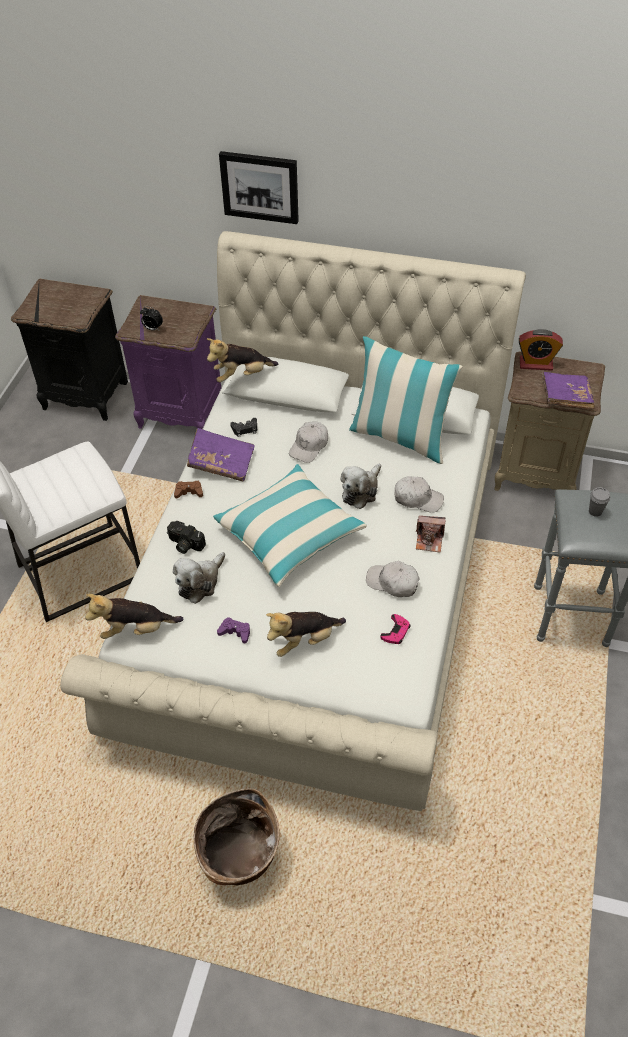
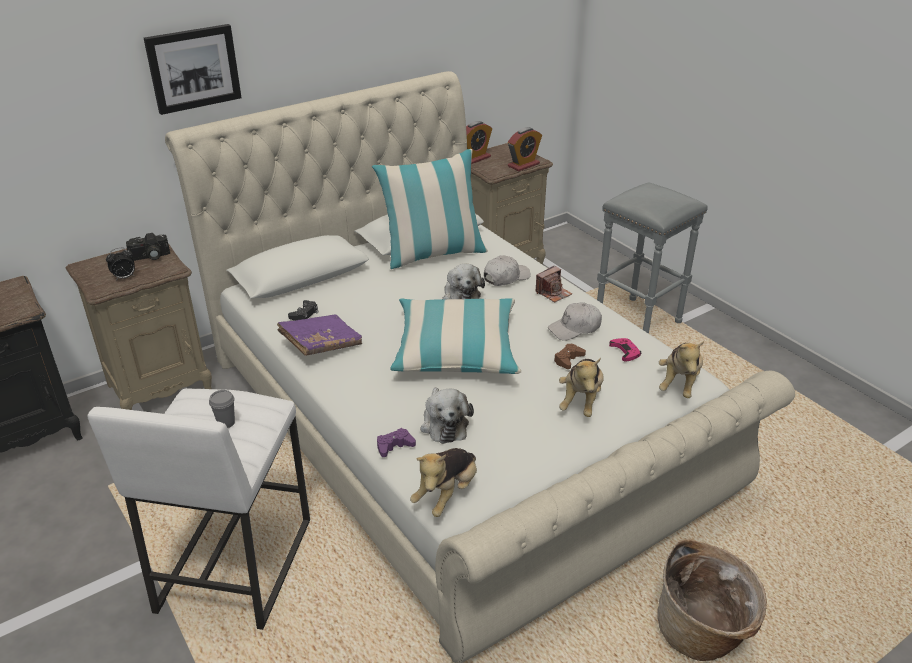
camera: 50 degrees left, 15 degrees down
(181, 414) = (160, 389): purple nightstand -> beige nightstand
(184, 544) = (384, 412): camera -> camera (150, 257)
(189, 492) = (326, 379): brown game controller -> brown game controller (568, 359)
(235, 632) = (526, 433): purple game controller -> purple game controller (394, 446)
(242, 375) = (262, 270): plush toy -> plush toy (679, 383)
(309, 446) = (376, 295): white cap -> none
(565, 399) = (523, 165): purple book -> alarm clock
(595, 511) = (648, 196): grey cup -> grey cup (226, 423)

